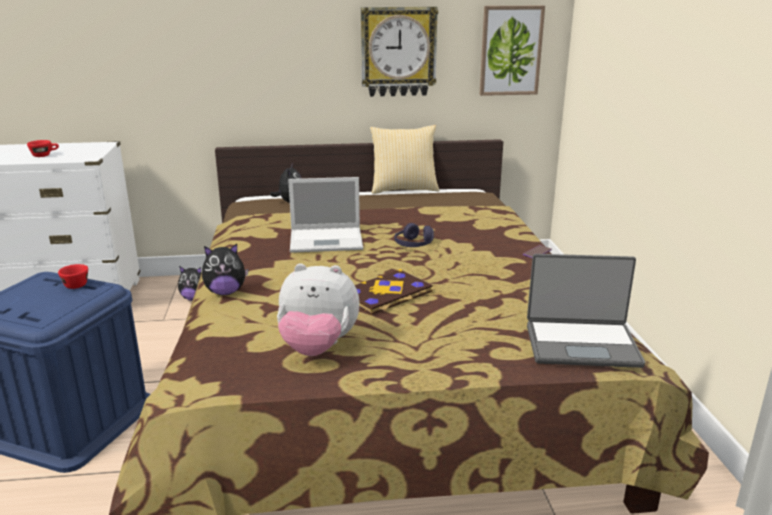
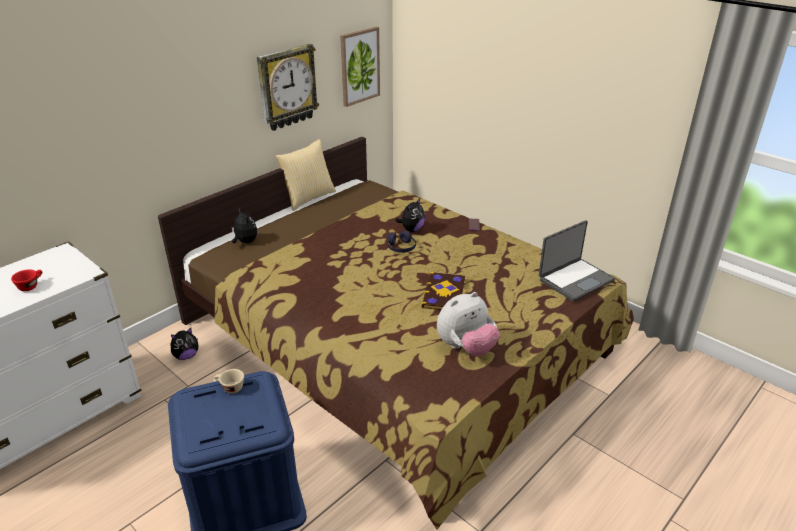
camera: 40 degrees left, 10 degrees up
(75, 284) = (230, 388): red cup -> beige cup
(225, 292) = (346, 339): plush toy -> plush toy (412, 229)
(328, 240) = (342, 267): laptop -> none

